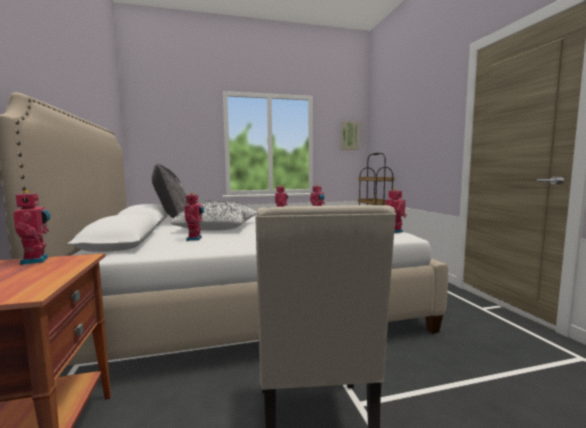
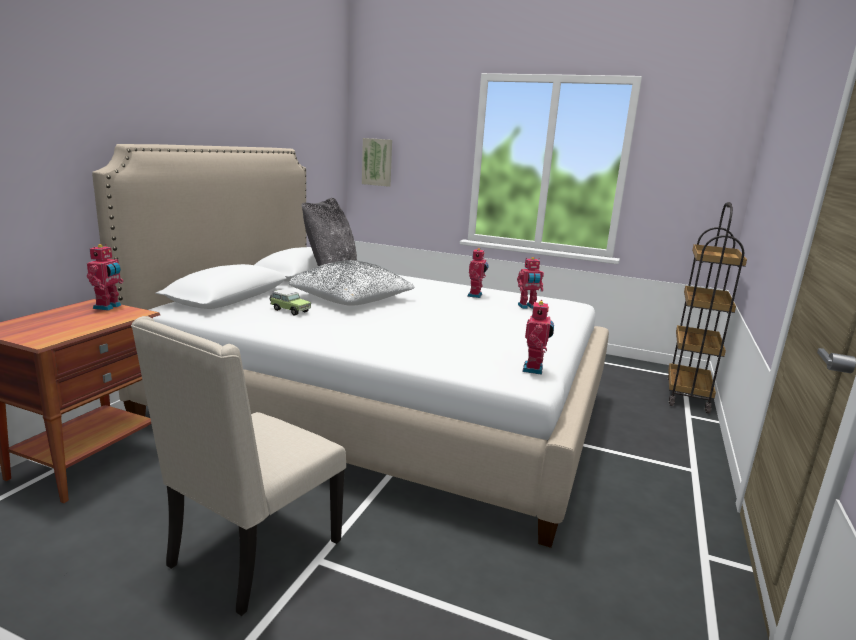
camera: 35 degrees right, 10 degrees up
(195, 239) = (289, 310): toy robot -> toy car
(349, 136) = (711, 156): picture -> picture (377, 162)

